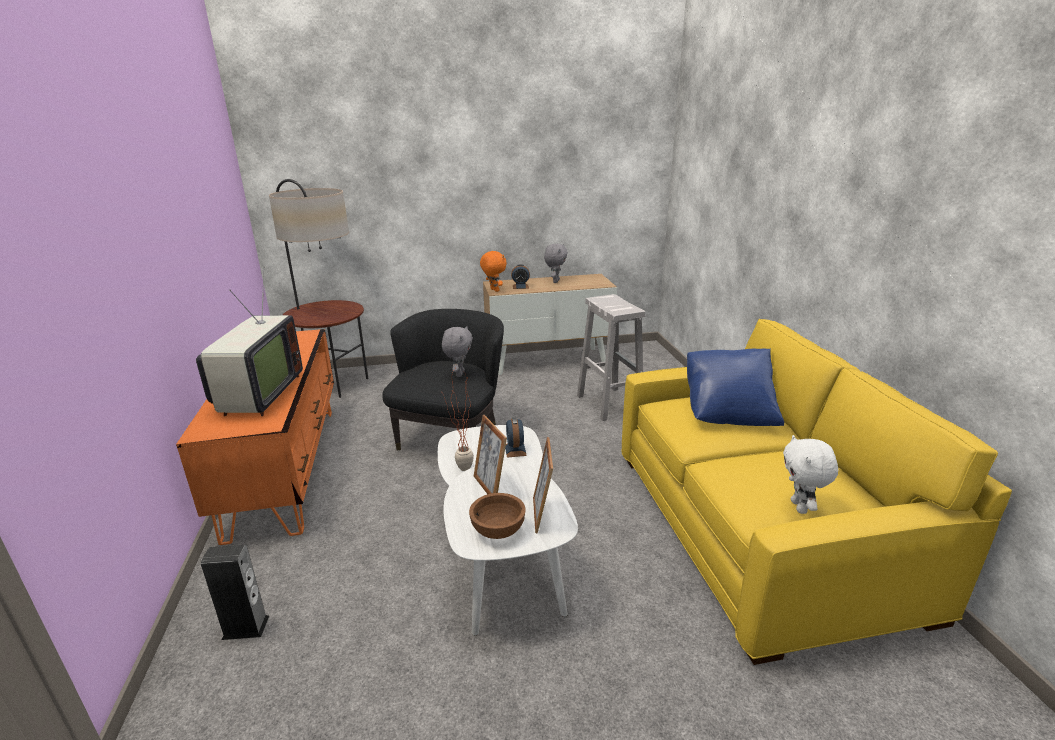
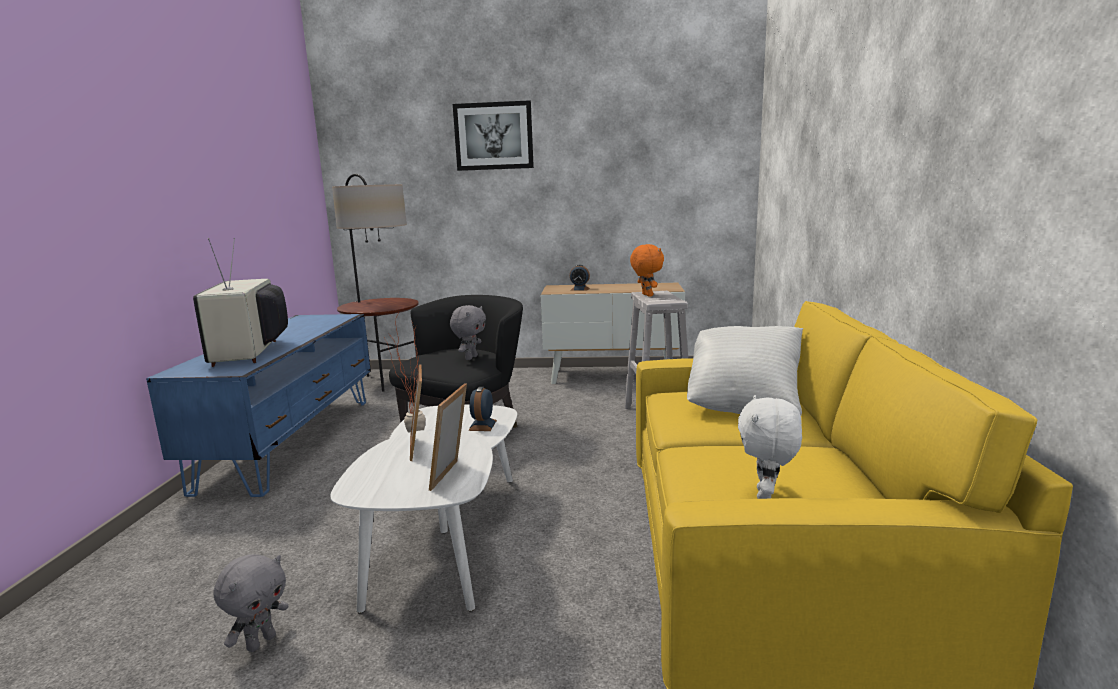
camera: 15 degrees right, 10 degrees down
(245, 627) = (150, 568): speaker -> none
(258, 395) = (252, 352): television -> television turned 150 degrees clockwise
(286, 467) = (292, 441): orange tv stand -> blue tv stand
(428, 136) = (493, 136): none -> picture
(494, 290) = (549, 291): orange plush toy -> orange plush toy (646, 295)
(498, 530) = (392, 483): brown bowl -> none
(555, 281) = (621, 286): grey plush toy -> grey plush toy (261, 642)
(728, 413) = (743, 404): blue pillow -> white pillow

